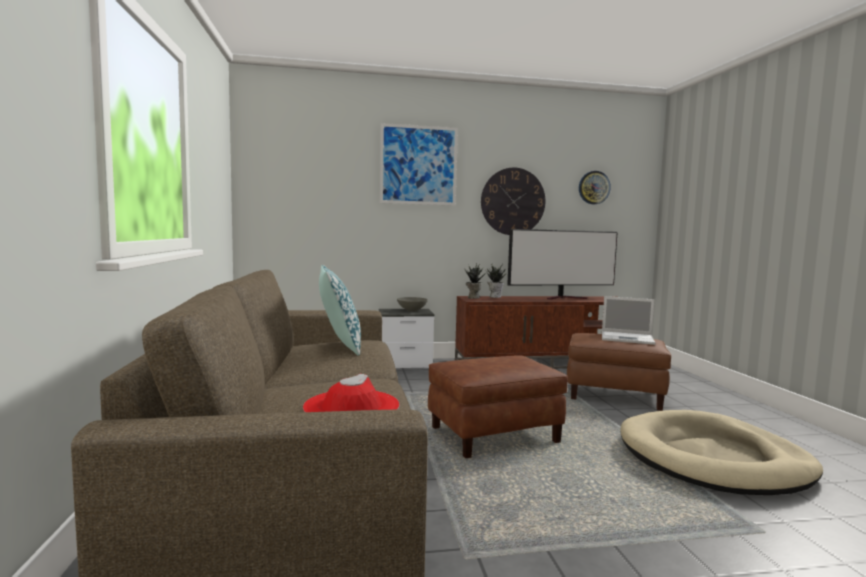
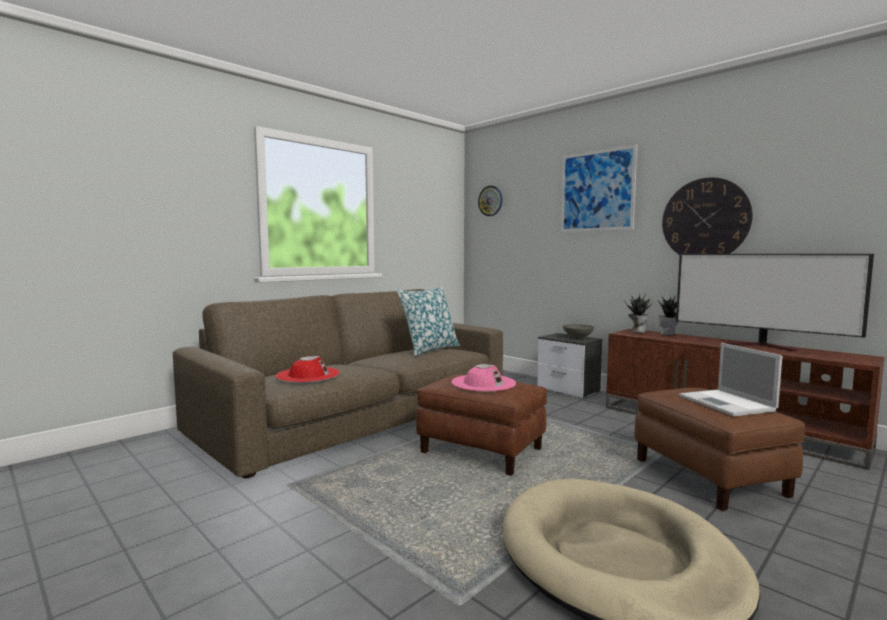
camera: 55 degrees right, 0 degrees up
(499, 363) = (483, 383): none -> pink hat
(594, 187) = (843, 188): wall clock -> wall clock (490, 201)

